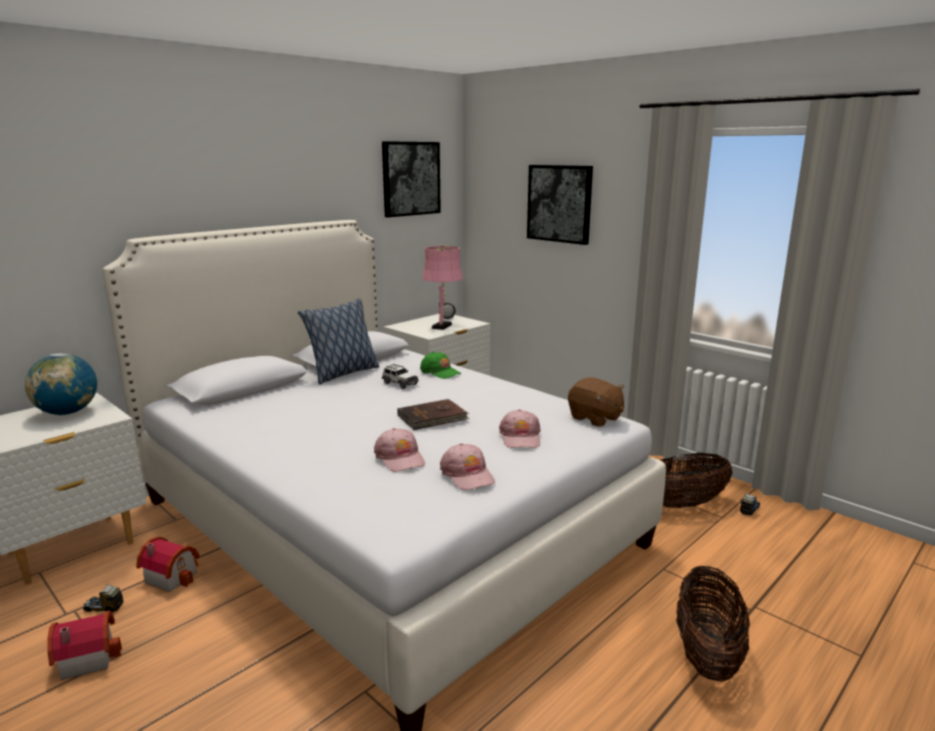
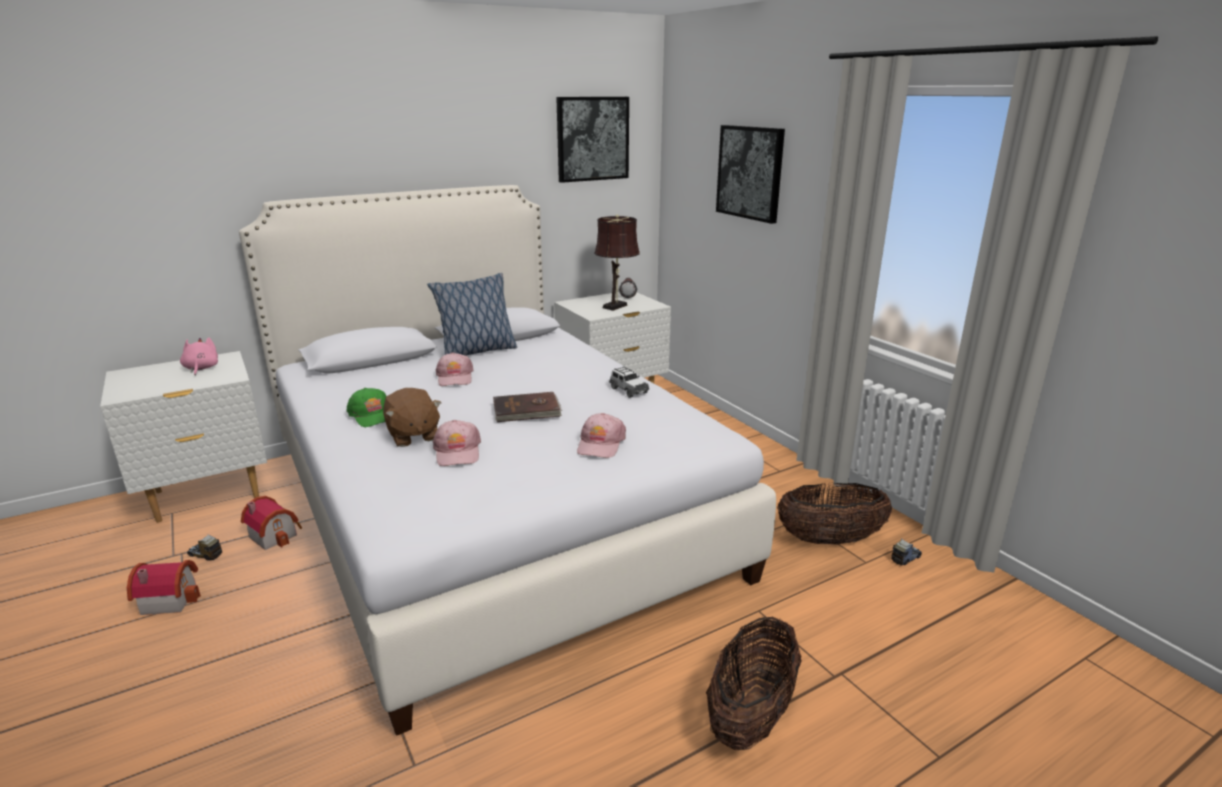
camera: 15 degrees right, 5 degrees up
(67, 413) = (201, 368): globe -> pink plush toy
(399, 384) = (524, 368): toy car -> toy car (628, 390)
(440, 372) = (575, 359): green cap -> green cap (372, 415)
(443, 326) = (616, 306): pink table lamp -> brown table lamp
(467, 475) = (510, 479): pink cap -> pink cap (455, 377)
(595, 418) = (701, 431): brown plush toy -> brown plush toy (413, 436)

